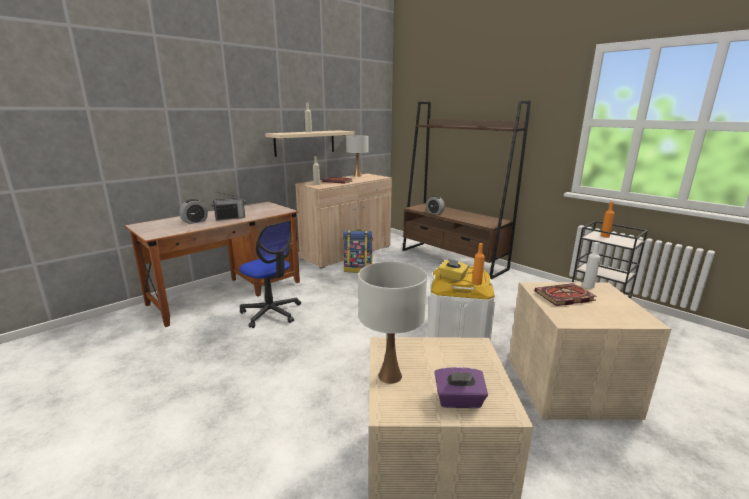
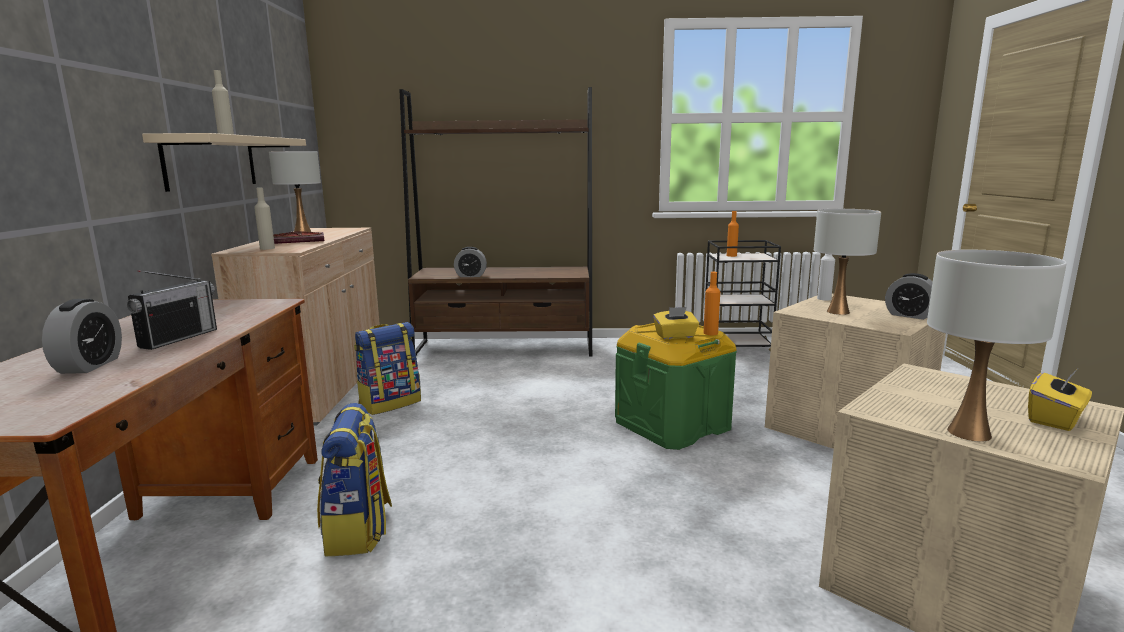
camera: 45 degrees left, 5 degrees down
(271, 313) = (358, 531): office chair -> backpack
(457, 332) = (672, 425): white storage box -> green storage box
(459, 400) = (1055, 419): purple tissue box -> yellow tissue box
(564, 297) = (838, 312): book -> white table lamp
(613, 318) = (909, 315): none -> alarm clock

